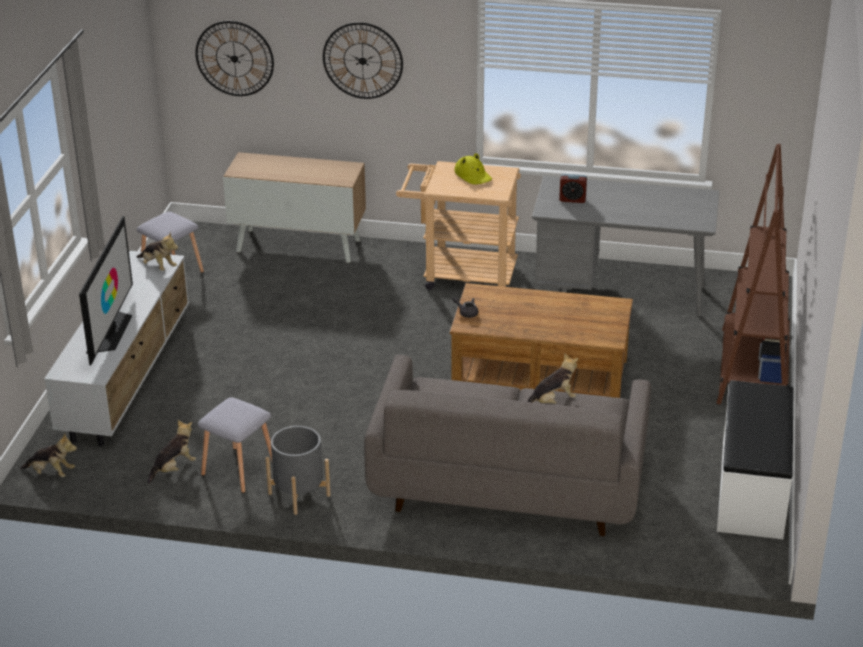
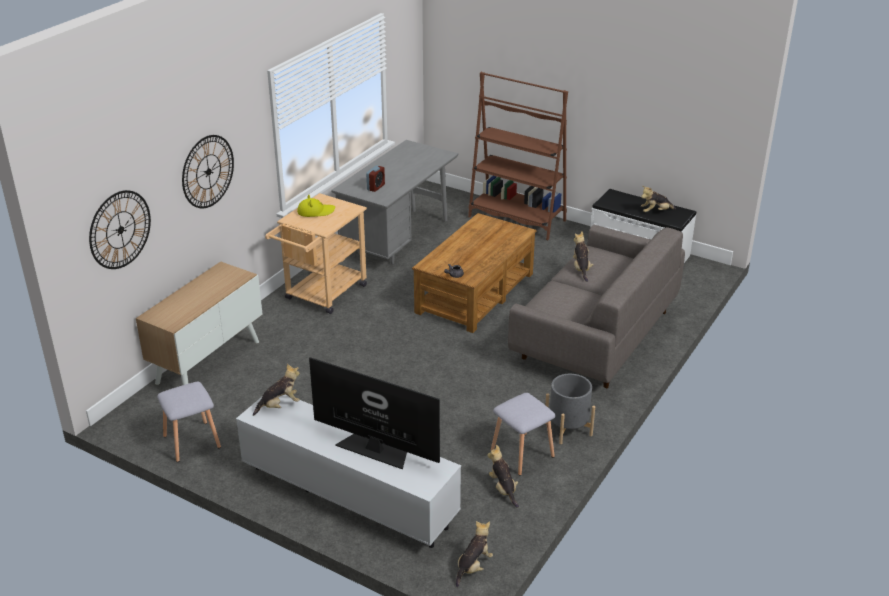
camera: 70 degrees left, 0 degrees up
(753, 436) = (655, 212): none -> plush toy

